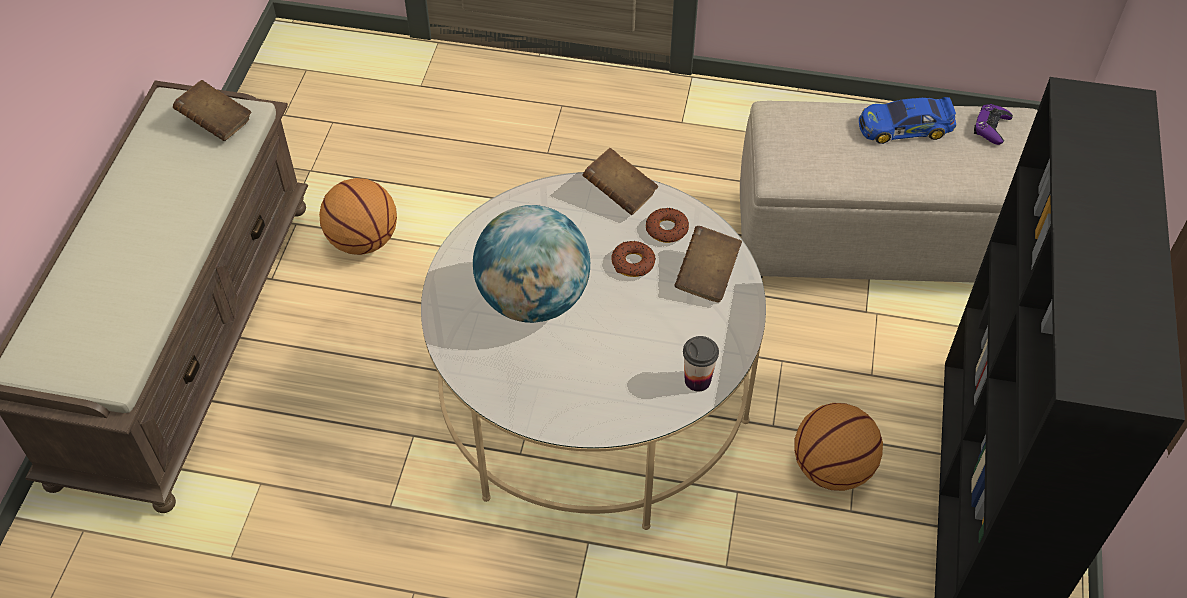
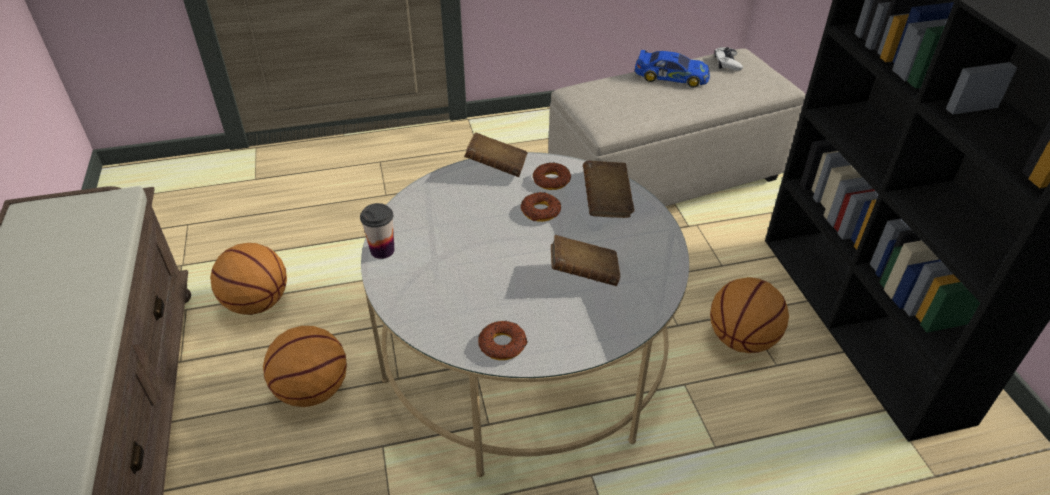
camera: 25 degrees left, 10 degrees down
(216, 123) = (87, 215): brown book -> brown book (583, 274)
(376, 355) = (313, 390): none -> basketball
(512, 393) = (502, 344): none -> donut
(533, 300) = (473, 264): globe -> none
(697, 380) = (655, 278): cup -> cup (382, 250)
(905, 127) = (671, 76): toy car -> toy car turned 135 degrees counterclockwise
(991, 127) = (727, 62): purple game controller -> white game controller

